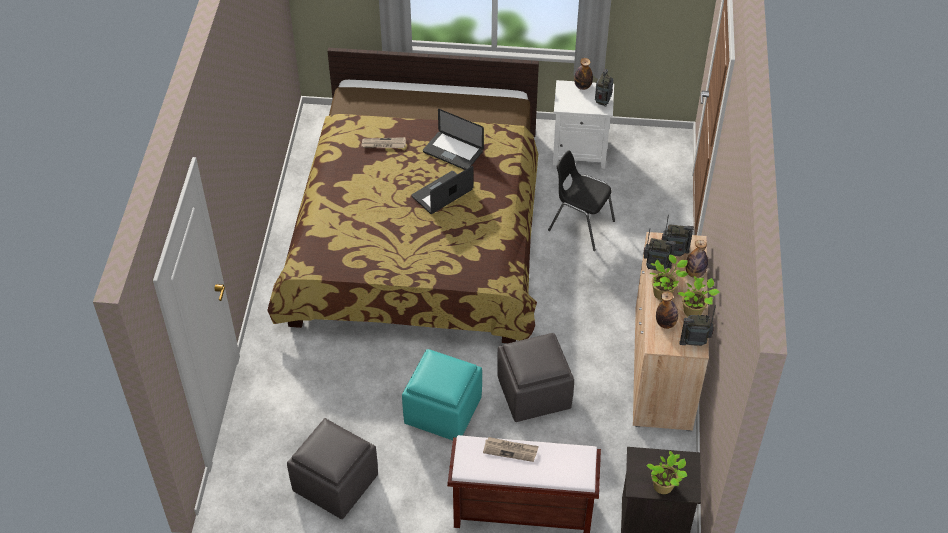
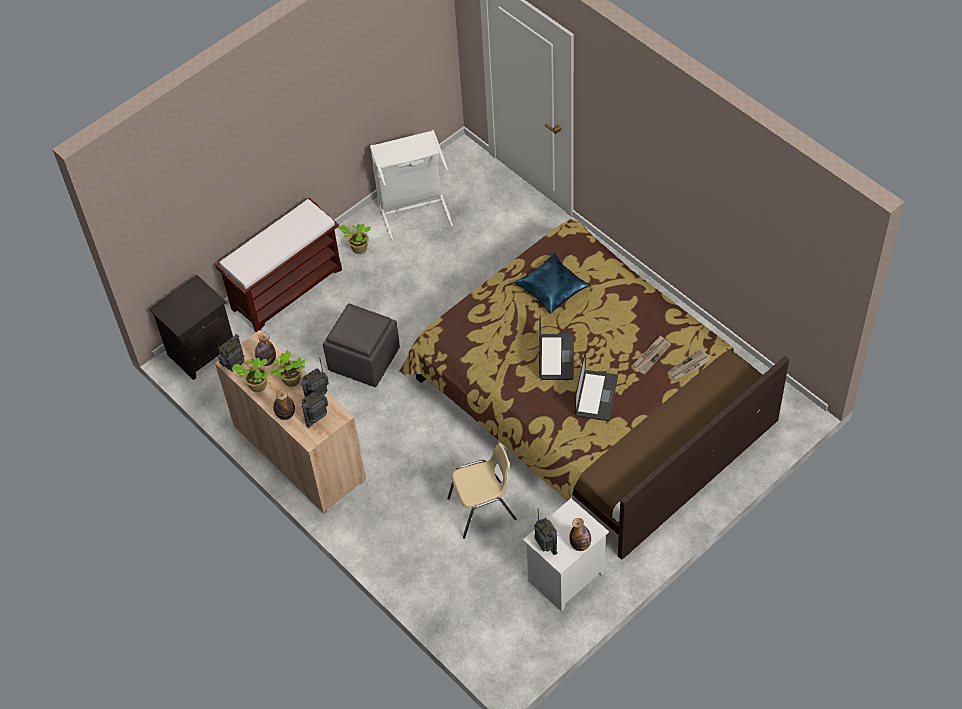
camera: 135 degrees right, 5 degrees up
(334, 483) = (413, 208): grey ottoman -> white laundry basket
(377, 238) = (551, 288): none -> blue pillow
(442, 411) = (406, 298): turquoise ottoman -> none
(453, 152) = (596, 396): laptop -> laptop turned 120 degrees clockwise
(510, 450) = (292, 239): newspaper -> newspaper (689, 367)
(580, 226) = (483, 509): black chair -> beige chair
(664, 487) = (179, 298): potted plant -> potted plant (358, 248)

